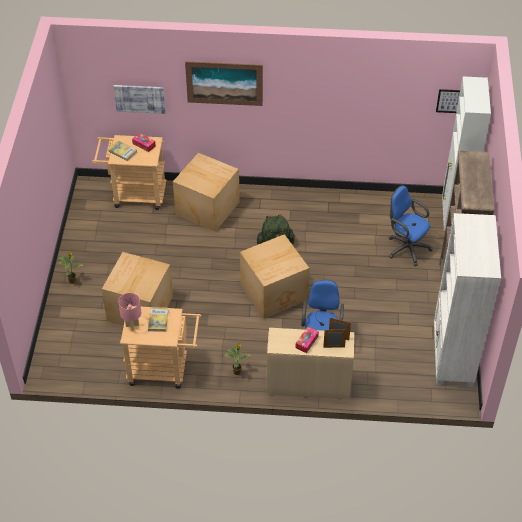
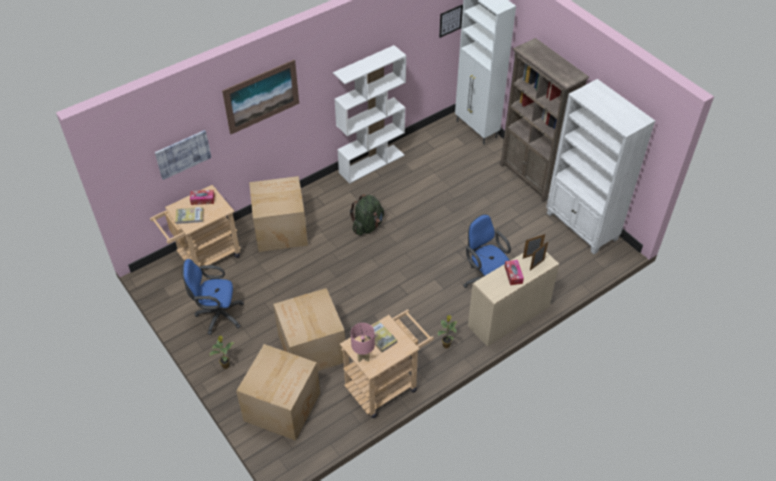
camera: 40 degrees left, 0 degrees up
(275, 292) = (407, 263): cardboard box -> cardboard box (283, 406)
(332, 197) = (371, 163): none -> white bookcase
(406, 247) = (466, 168): blue office chair -> blue office chair (217, 315)

